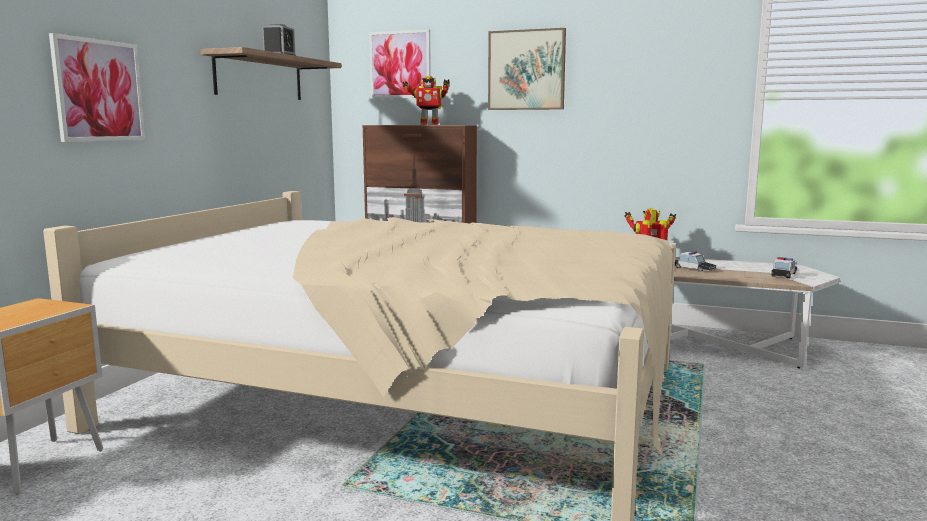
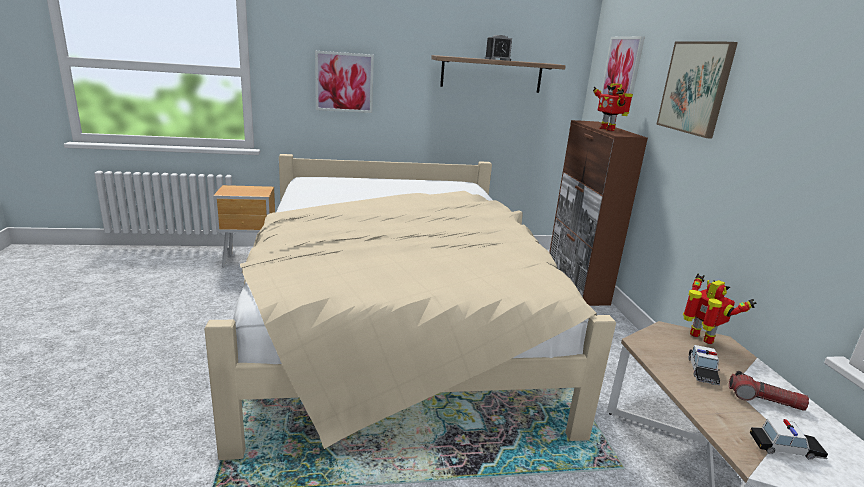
camera: 60 degrees right, 10 degrees up
(733, 267) = (764, 400): none -> flashlight

